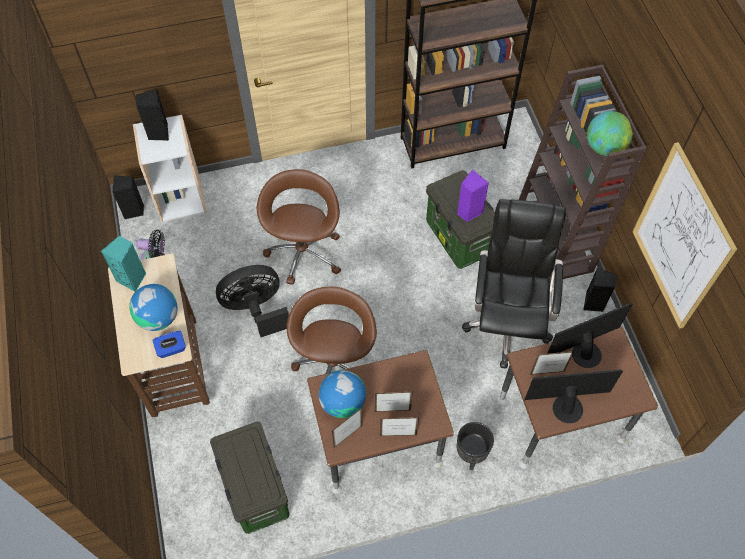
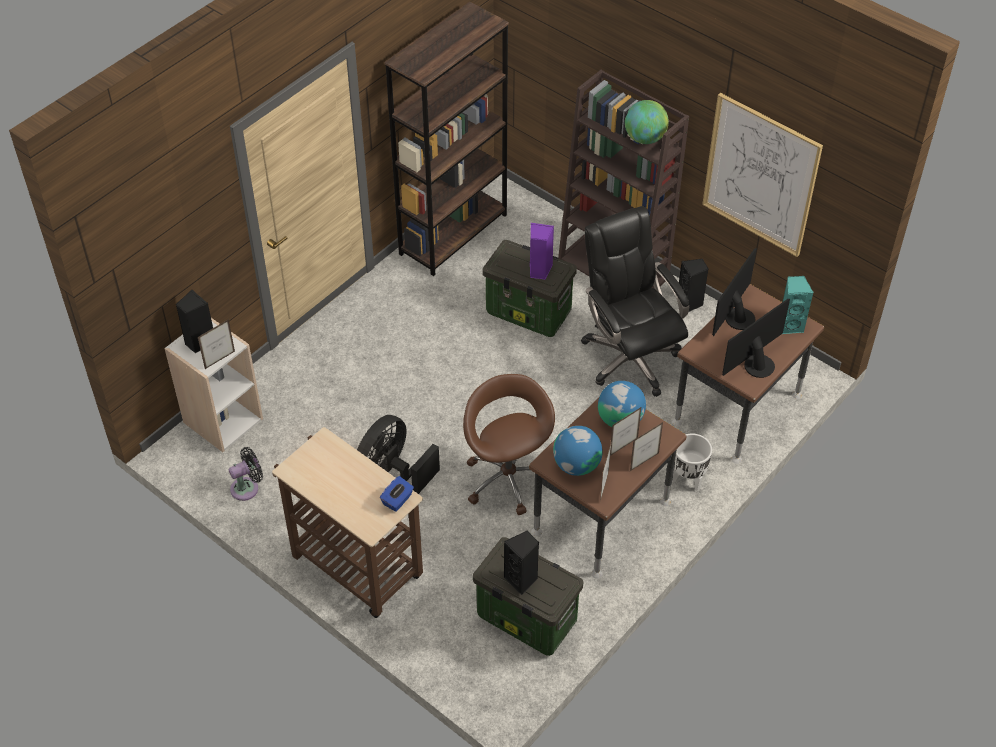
camera: 35 degrees left, 10 degrees down
(133, 278) = (305, 467): turquoise speaker -> turquoise speaker (789, 325)
(134, 211) = (183, 457): black speaker -> black speaker (522, 580)
(158, 317) = (361, 483): globe -> globe (620, 419)
(304, 253) = (394, 401): brown office chair -> none
(470, 455) = (688, 479): black planter -> white planter
(547, 373) = (721, 349): picture frame -> picture frame (220, 360)

